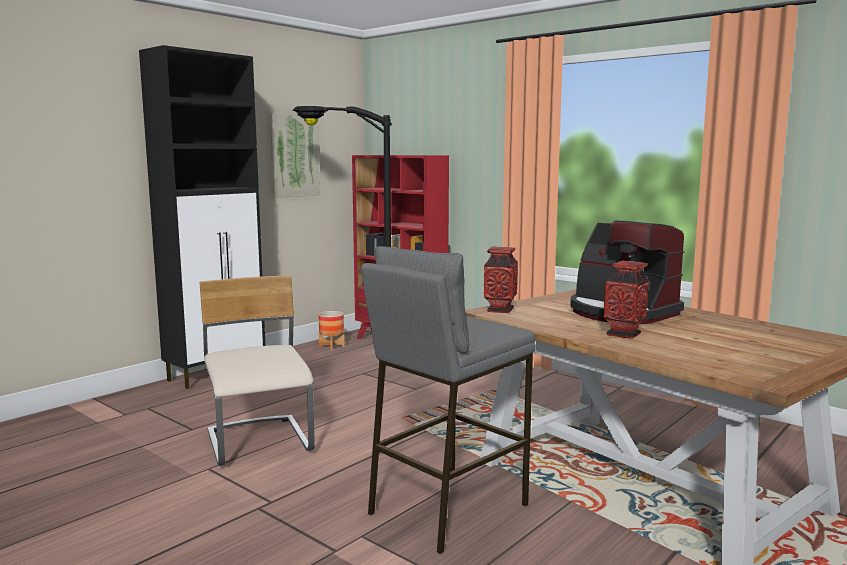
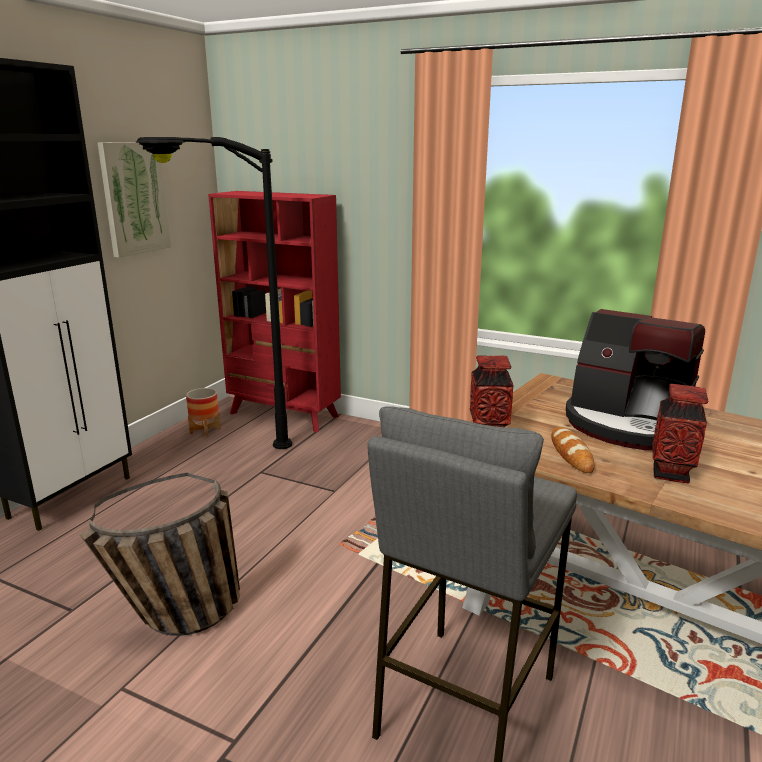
camera: 15 degrees left, 10 degrees up
(260, 443) = (176, 621): beige chair -> basket
(554, 321) = (571, 453): none -> bread

